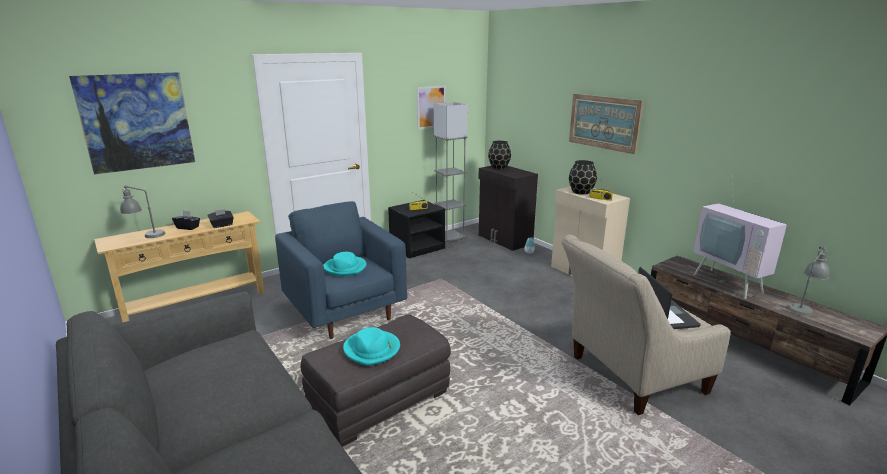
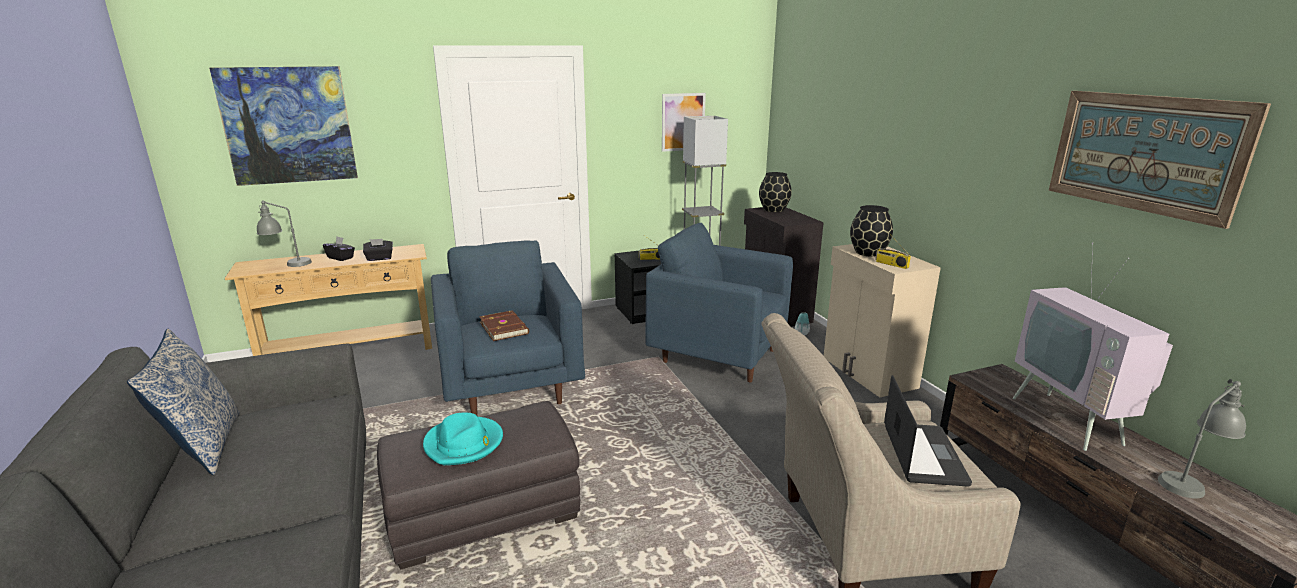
camera: 15 degrees right, 0 degrees up
(170, 381) = (204, 446): none -> pillow
(345, 268) = (504, 327): turquoise hat -> brown book
(483, 273) = (719, 356): none -> blue armchair
(604, 122) = (911, 150): picture -> picture (1144, 153)

